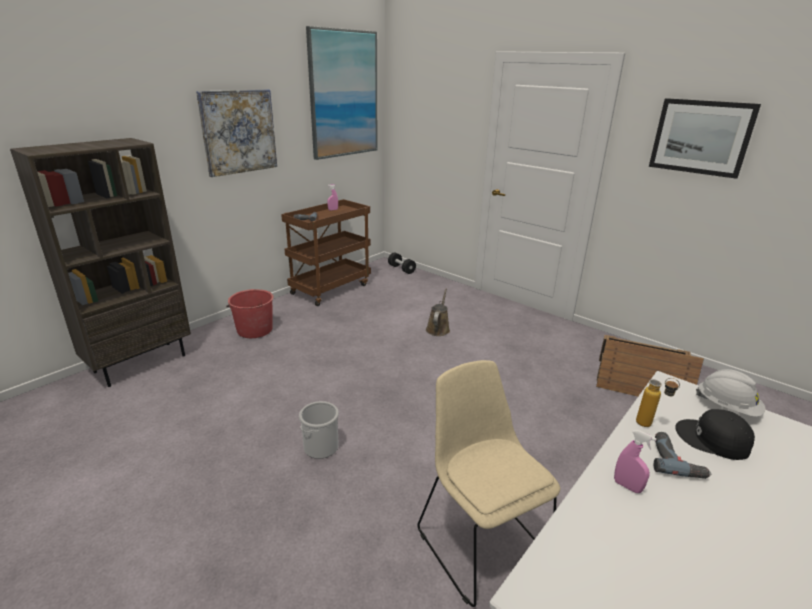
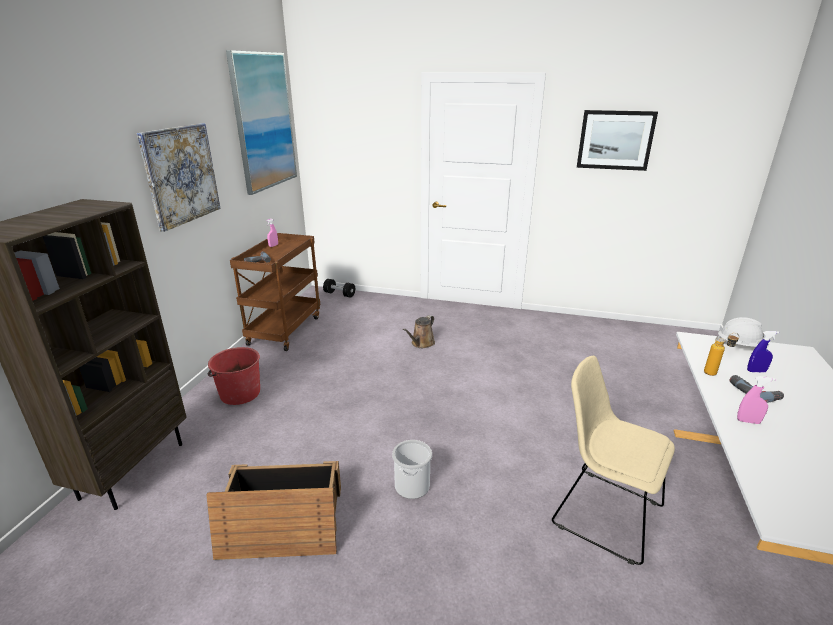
camera: 25 degrees left, 0 degrees up
(438, 329) = (421, 343): brown watering can -> brown watering can turned 135 degrees counterclockwise
(640, 381) = (605, 345): crate -> crate (281, 522)
(713, 440) = (756, 371): black cap -> blue spray bottle

